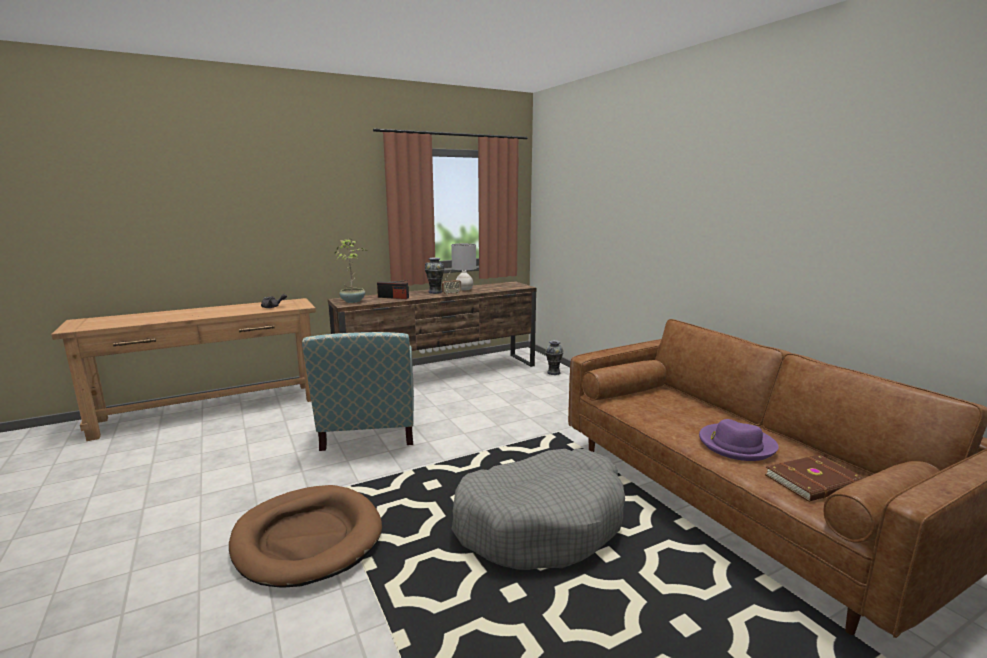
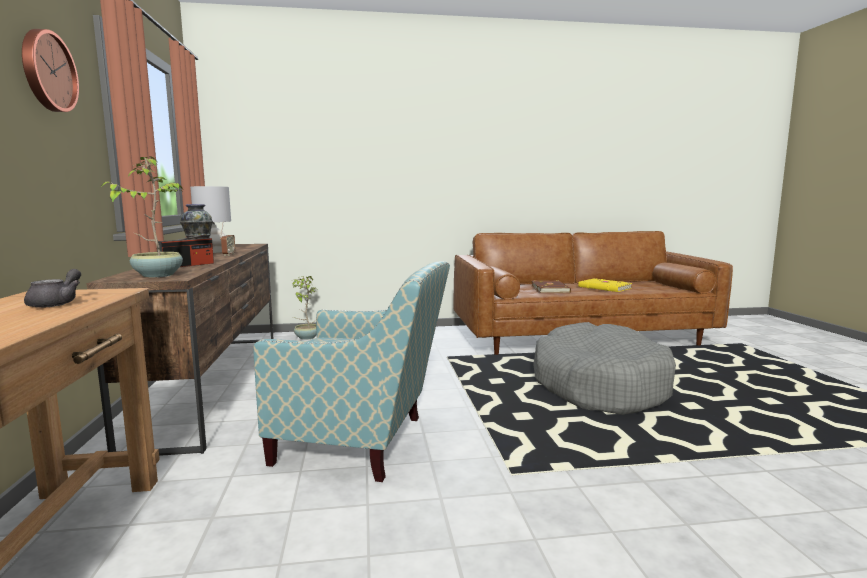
camera: 70 degrees left, 5 degrees down
(307, 539) = (621, 494): brown dog bed -> none
(345, 192) = (47, 71): none -> wall clock
(554, 372) = (306, 337): vase -> potted plant
(736, 445) = (604, 288): purple hat -> yellow book
(815, 482) = (650, 286): brown book -> brown book (550, 289)

